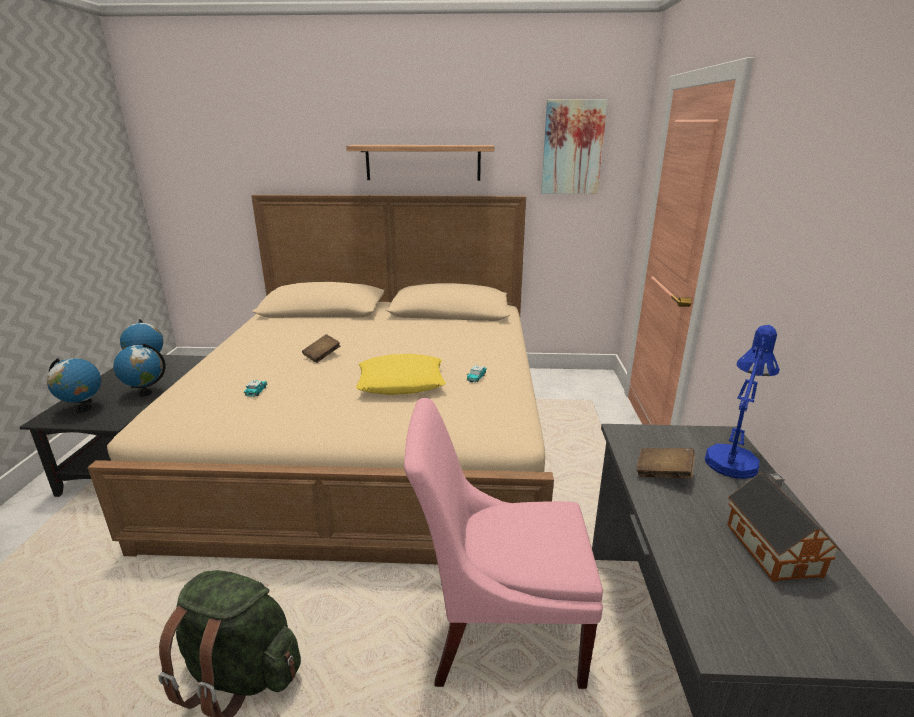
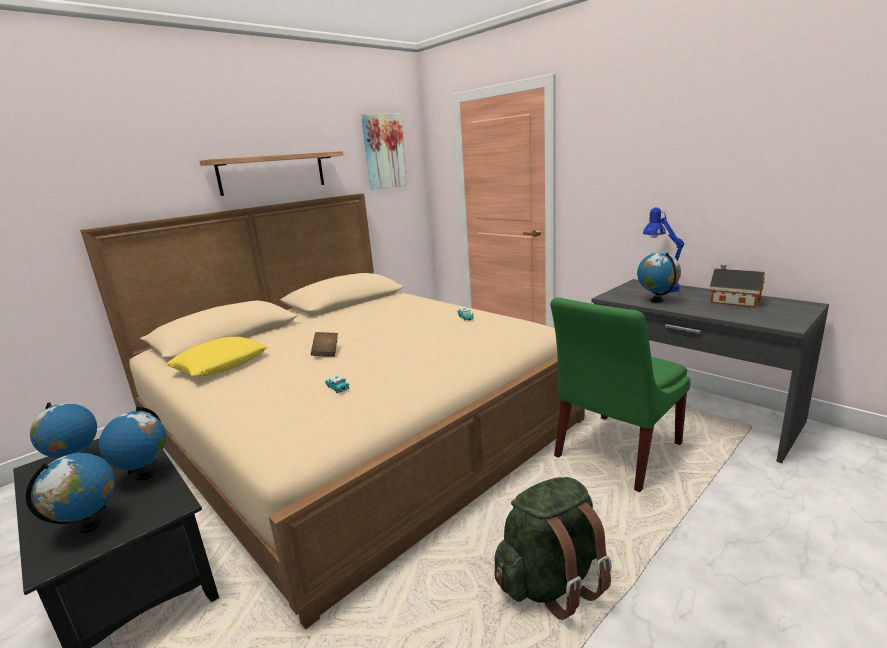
camera: 45 degrees left, 5 degrees down
(401, 382) = (429, 337): yellow pillow -> yellow pillow (220, 363)
(497, 628) = (614, 453): pink chair -> green chair
(663, 474) = (656, 300): brown book -> globe

